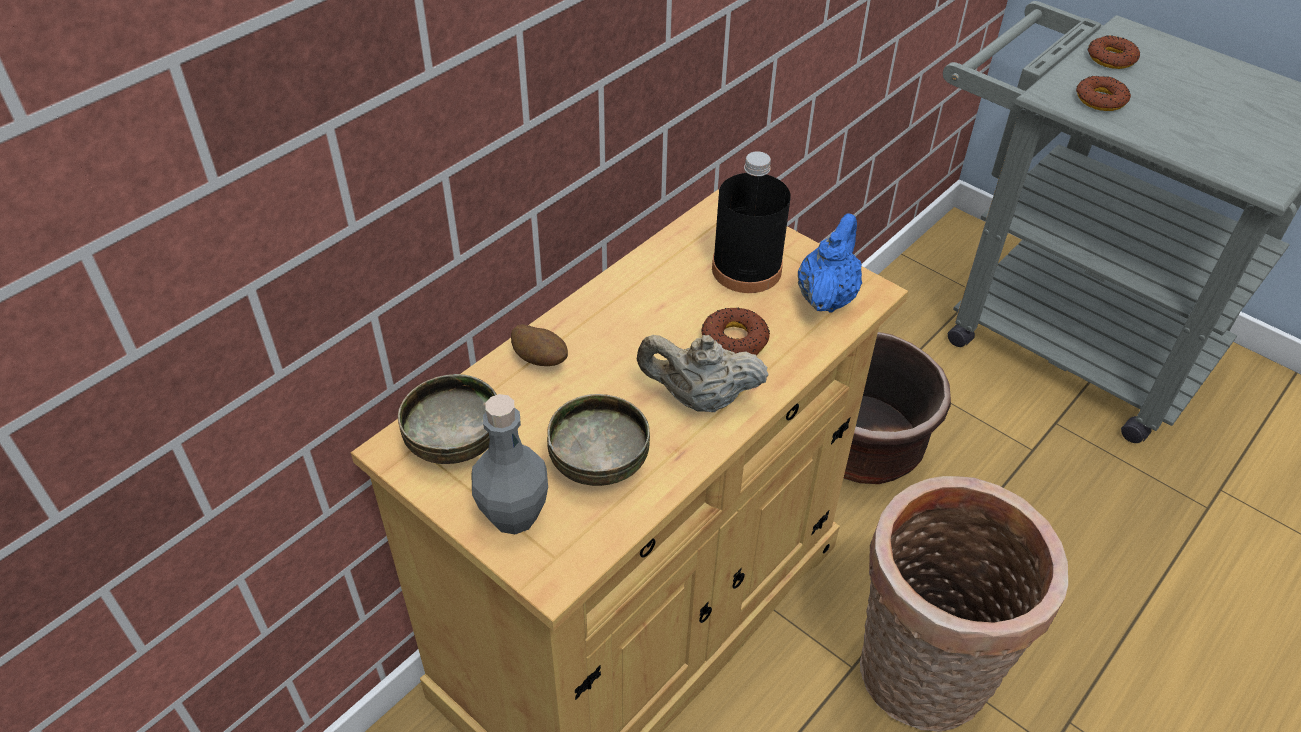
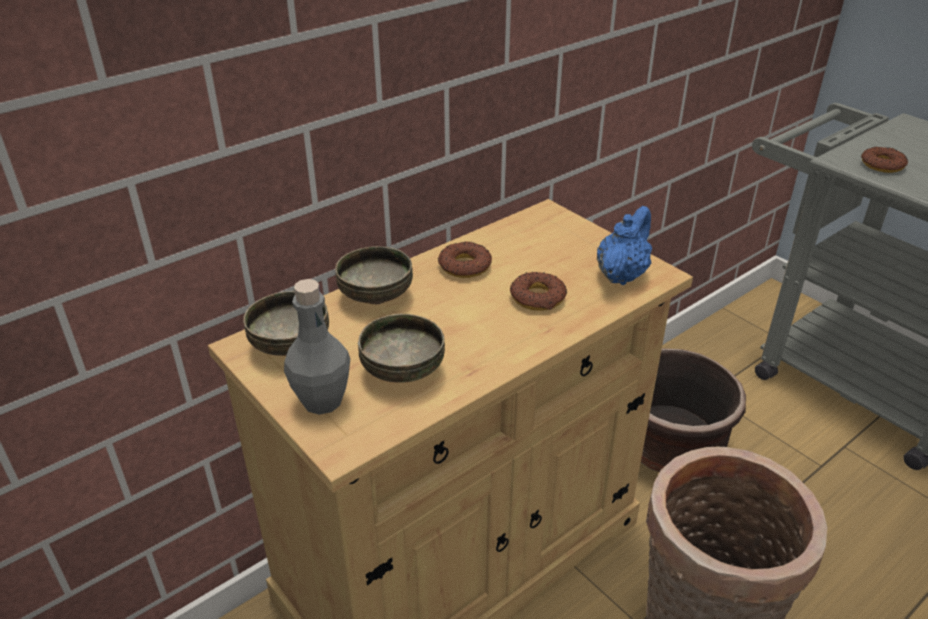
camera: 10 degrees right, 10 degrees down
(540, 360) = (376, 297): potato -> bowl
(699, 399) = (498, 335): beige teapot -> none
(746, 269) = (559, 251): black bottle -> none
(1111, 58) = (894, 139): donut -> donut (464, 266)

